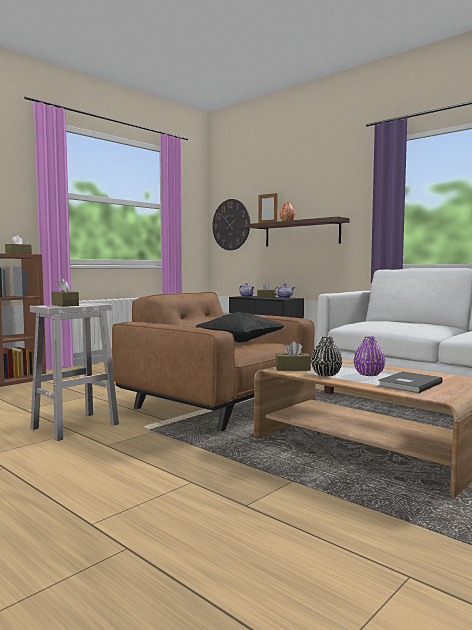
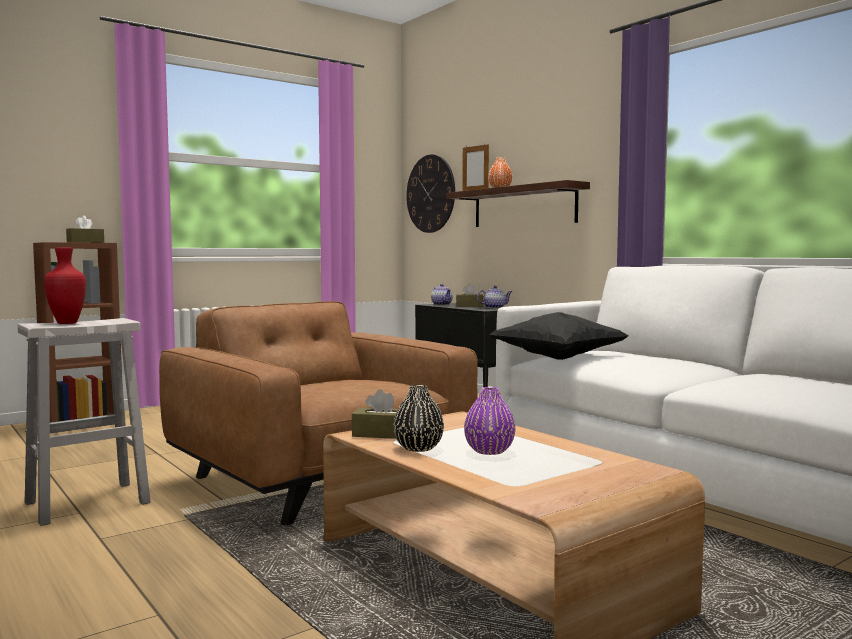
camera: 10 degrees right, 0 degrees up
(65, 305) = (68, 323): brown tissue box -> red vase
(239, 342) = (354, 382): black pillow -> black pillow (557, 358)
(408, 384) = (528, 475): grey book -> none

